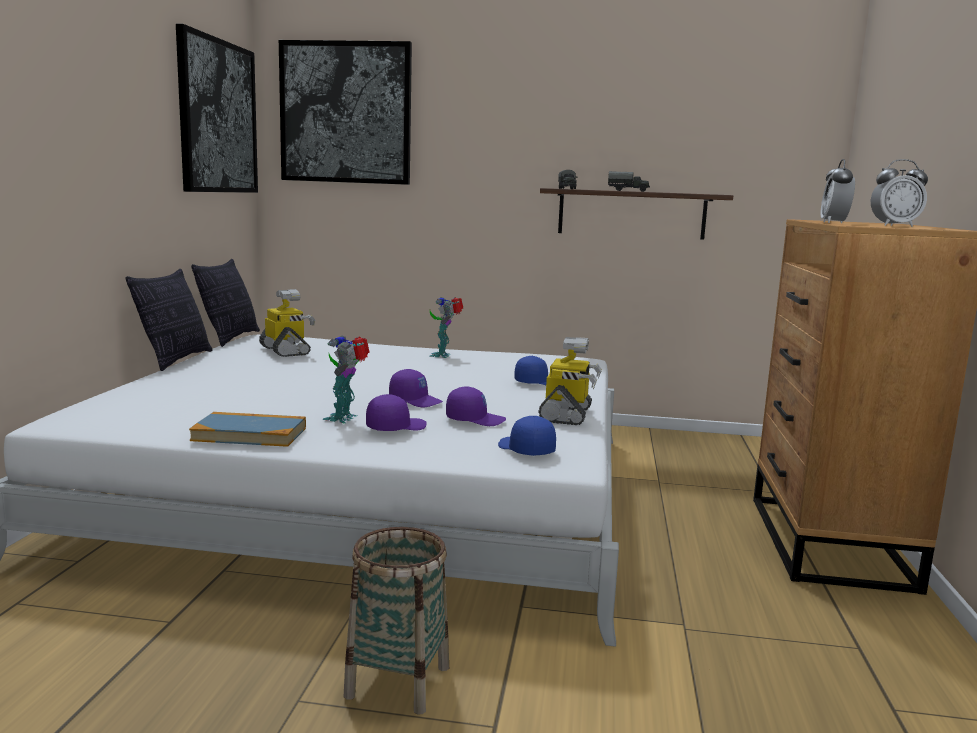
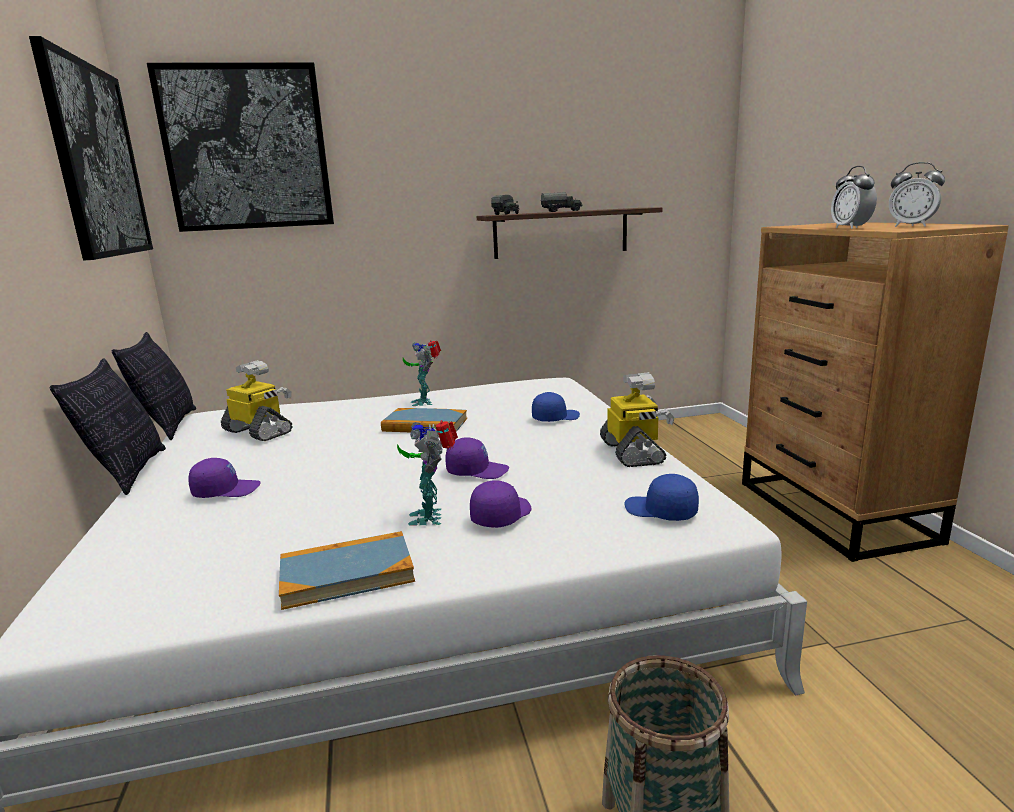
camera: 20 degrees left, 5 degrees up
(419, 368) = (425, 425): none -> book
(475, 420) = (563, 482): purple cap -> purple cap (226, 490)
(894, 226) = (911, 226): alarm clock -> alarm clock turned 60 degrees clockwise

